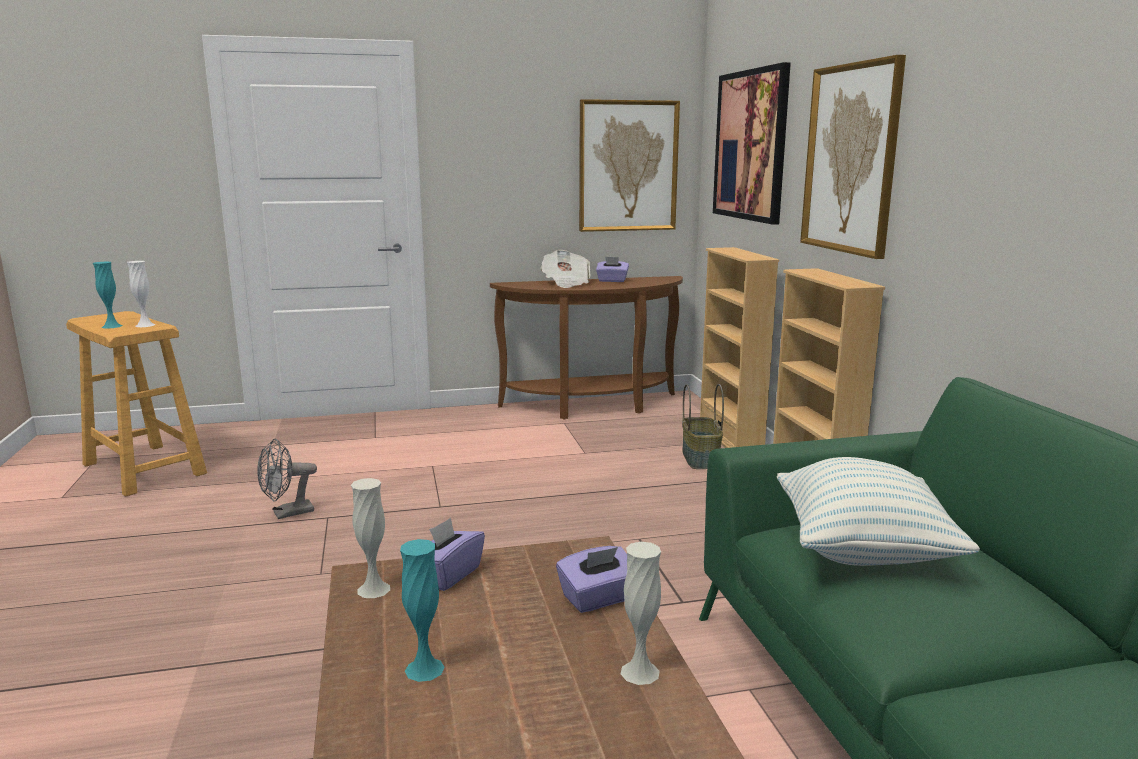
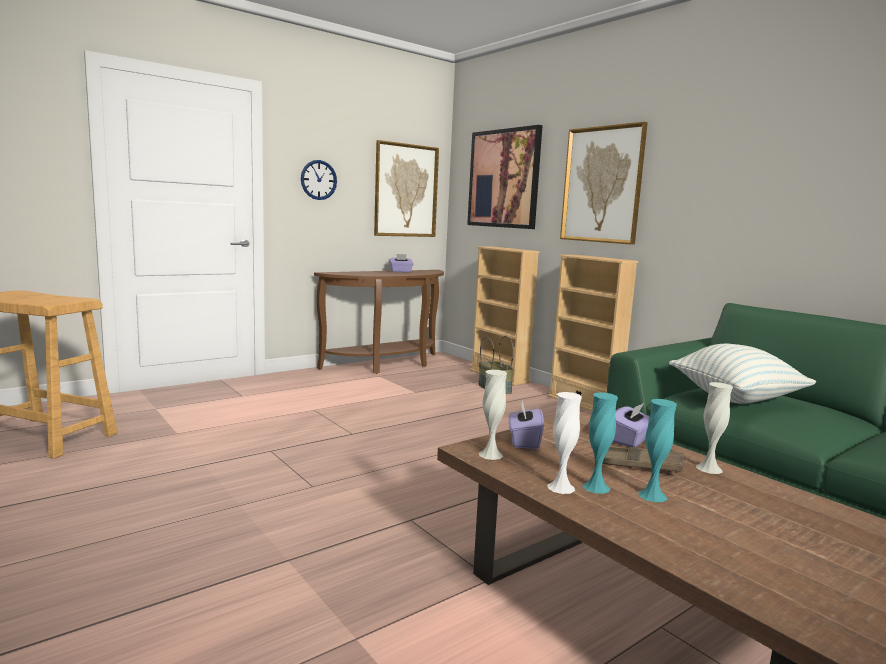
camera: 25 degrees left, 5 degrees down
(112, 326) = (30, 300): turquoise vase -> turquoise vase (652, 495)
(145, 325) = (65, 298): white vase -> white vase (561, 487)
(287, 513) = (232, 452): grey fan -> none
(495, 161) = (318, 180): none -> wall clock
(543, 644) = (639, 465): none -> brown tray
(566, 283) = (372, 272): newspaper -> none

